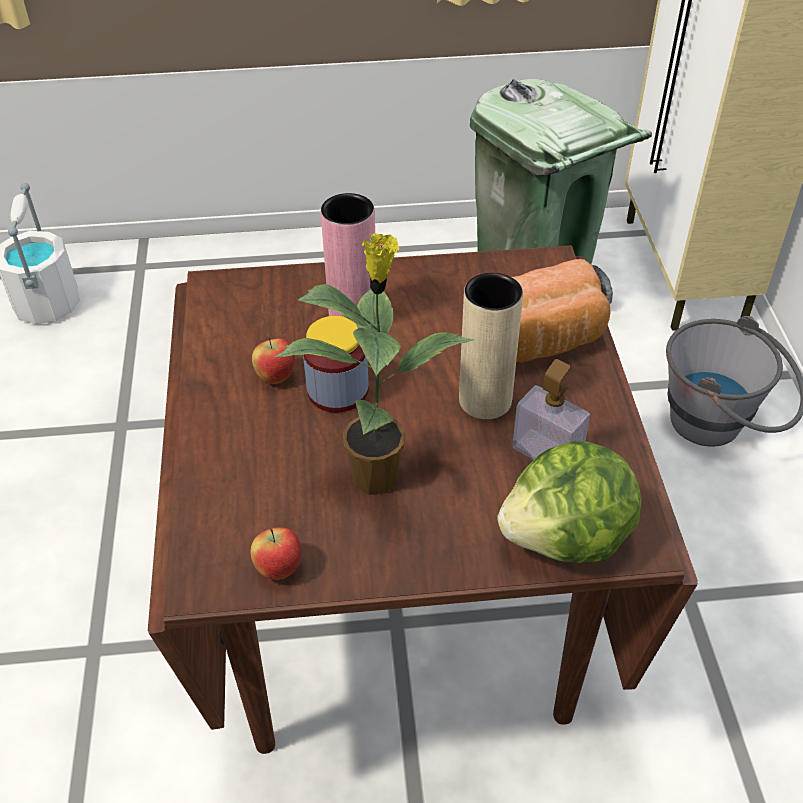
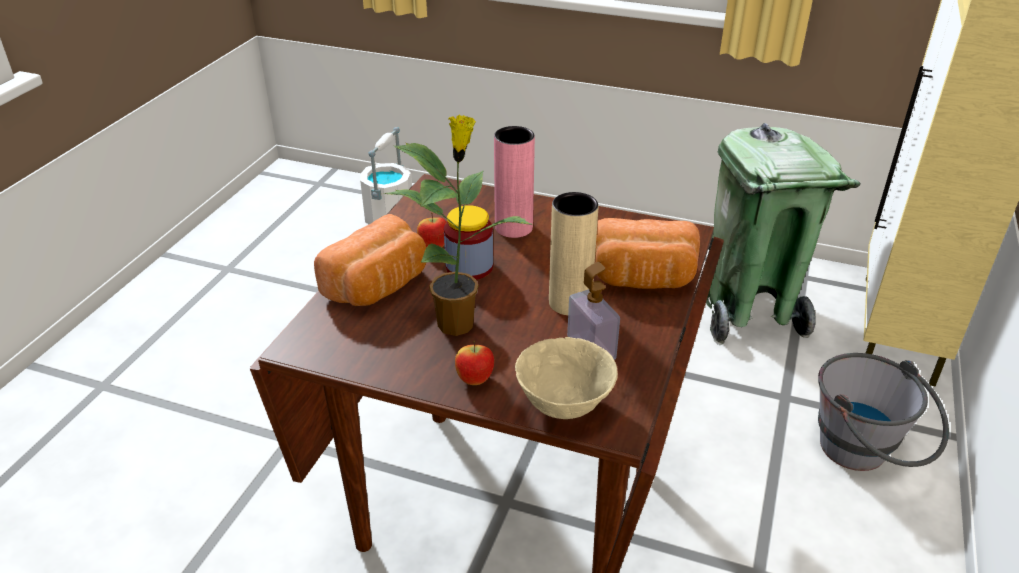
camera: 25 degrees right, 10 degrees down
(246, 456) = (379, 286): none -> bread
(279, 569) = (350, 355): apple -> apple (475, 380)
(567, 539) = (565, 405): lettuce -> beige bowl

